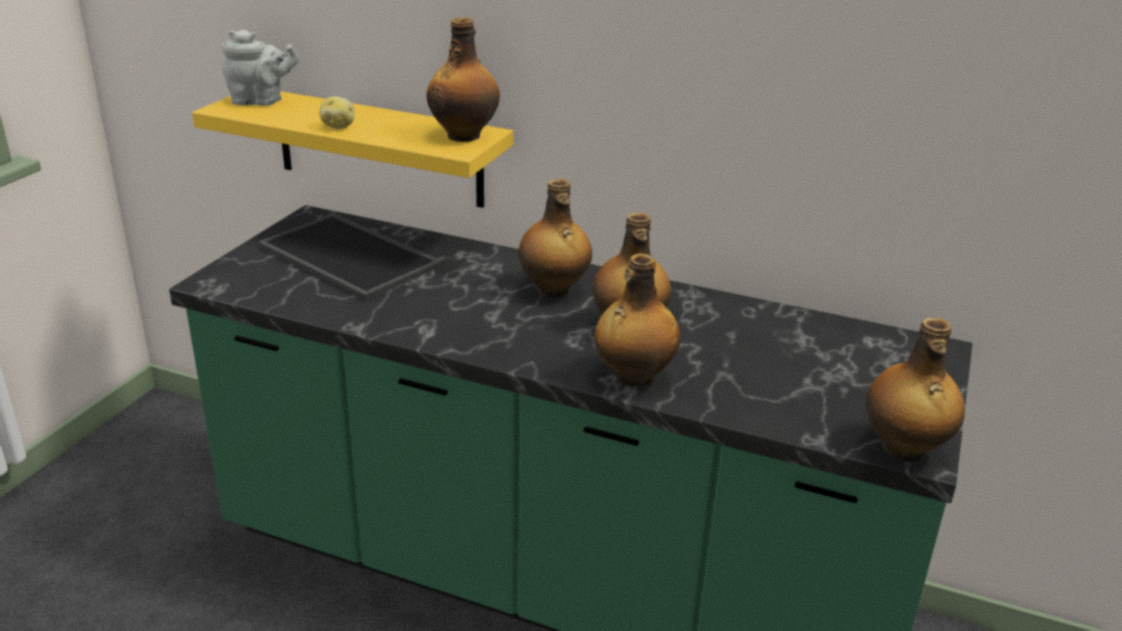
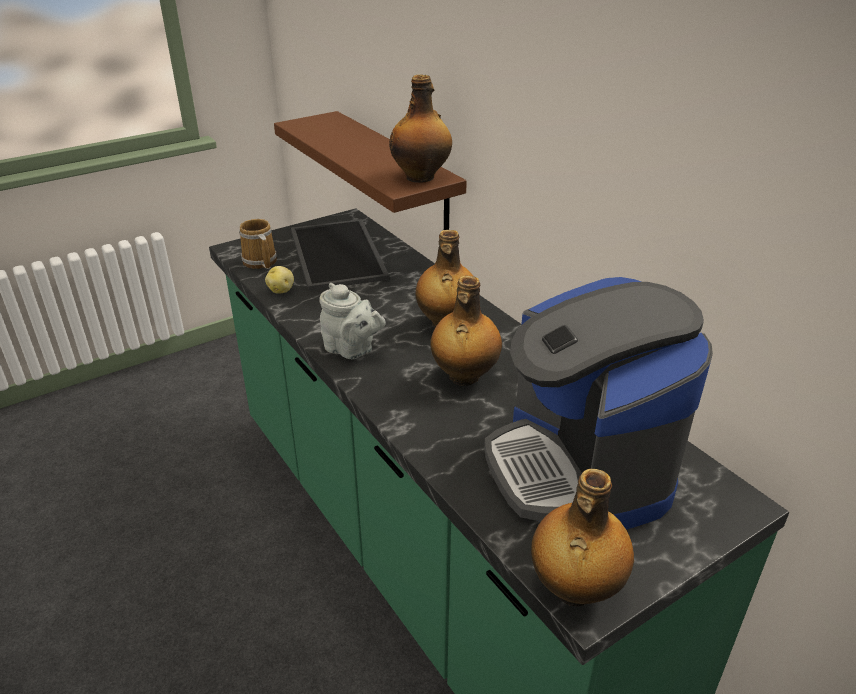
camera: 35 degrees right, 5 degrees up
(261, 102) = (324, 123): grey teapot -> grey teapot (352, 350)
(264, 288) = (259, 262): none -> mug
(338, 126) = (345, 151): potato -> potato (281, 290)
(379, 147) = (395, 174): yellow shelf -> brown shelf
(633, 377) = (418, 419): bottle -> none
(808, 367) = (579, 469): none -> coffee machine

